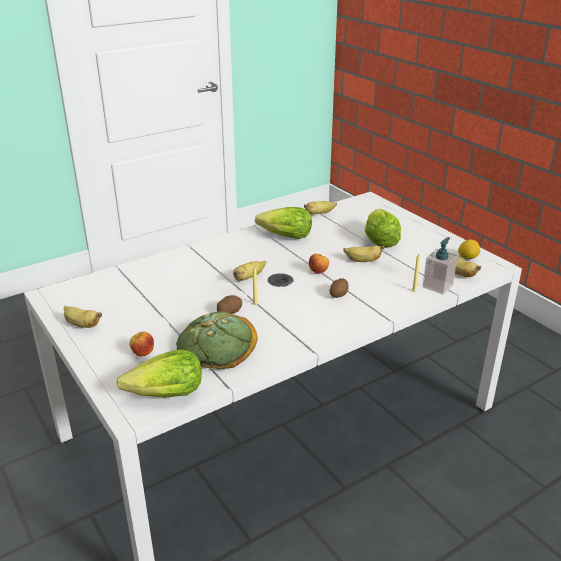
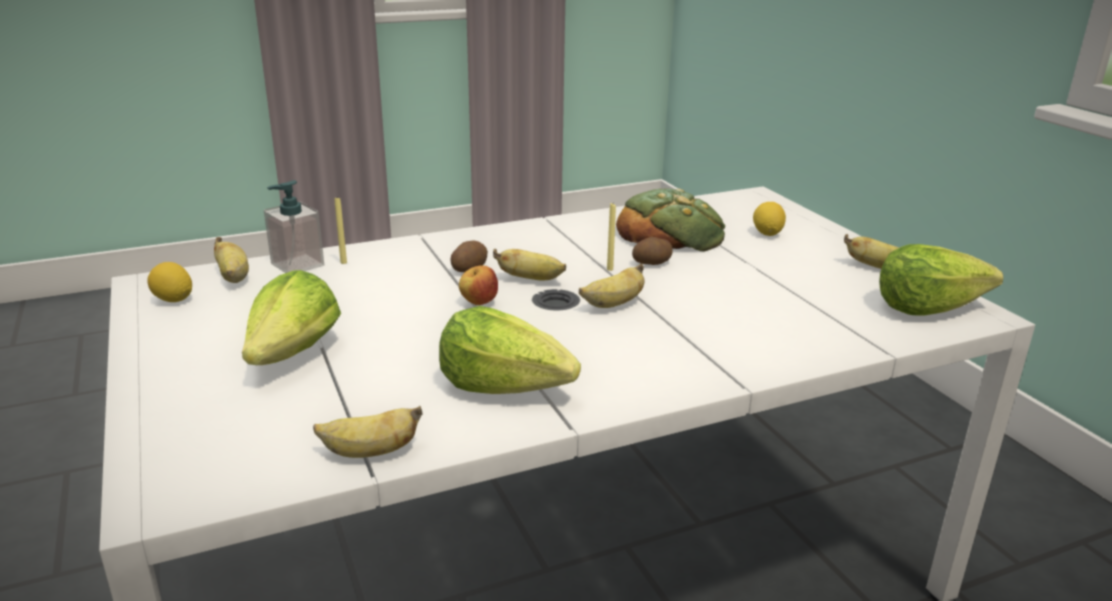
camera: 170 degrees left, 5 degrees down
(143, 354) = (767, 233): apple -> lemon
(166, 394) = (724, 204): lettuce -> lettuce (927, 307)
(362, 261) = (379, 314): banana -> banana (531, 279)

